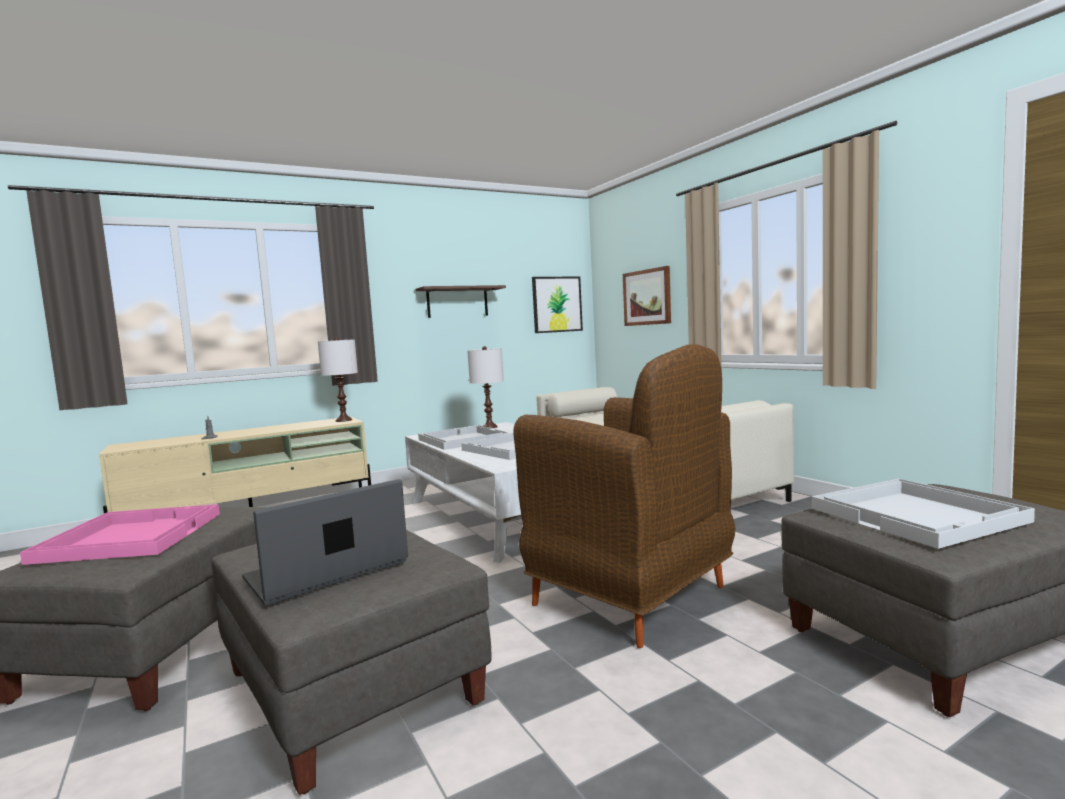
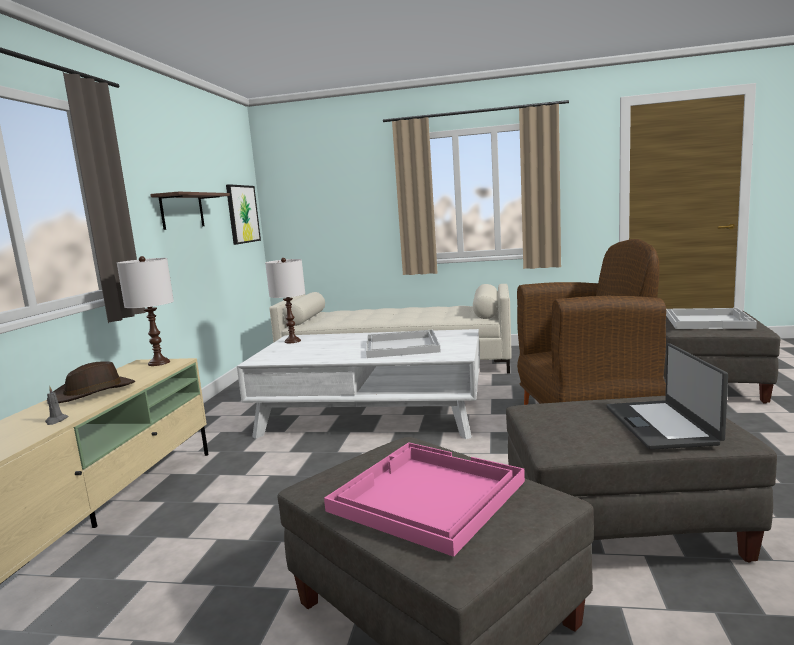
camera: 50 degrees left, 5 degrees up
(268, 429) = (93, 392): none -> brown hat
(461, 439) = (320, 353): white tray -> none
(647, 297) = (339, 208): picture -> none

